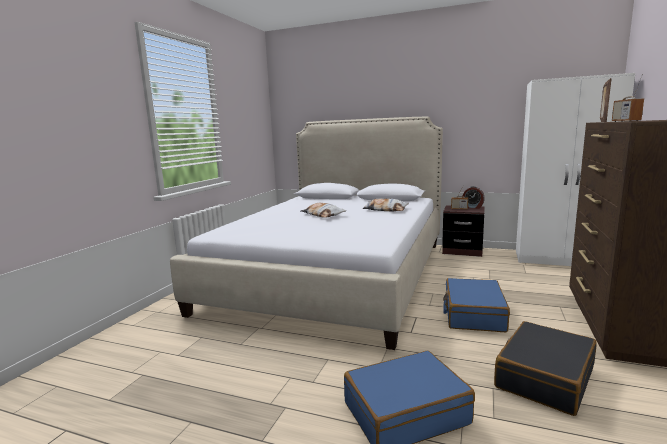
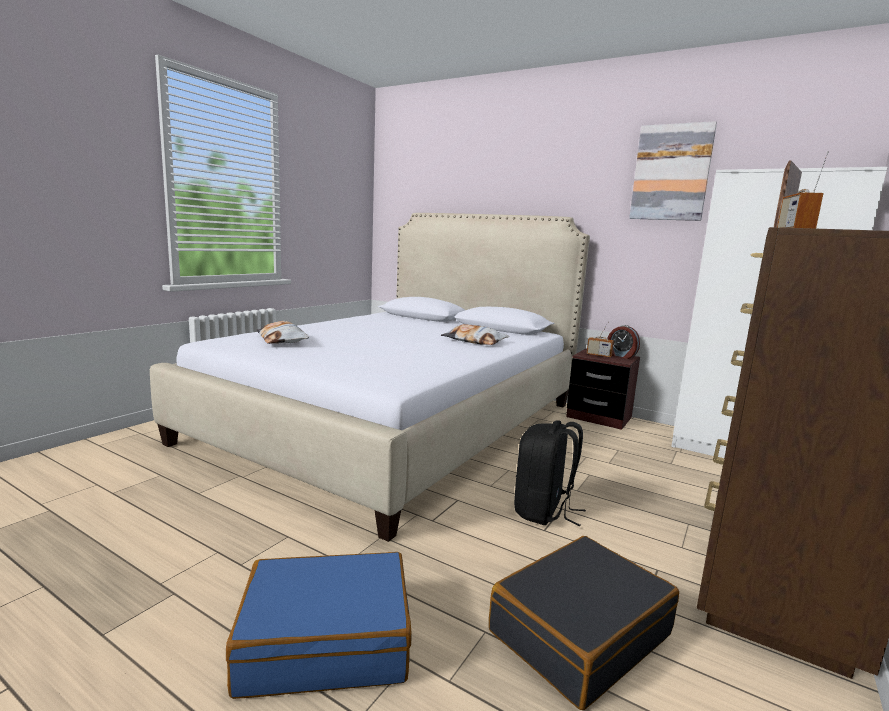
camera: 10 degrees right, 0 degrees up
(323, 214) = (382, 336): pillow -> pillow (282, 339)
(473, 314) = (544, 511): blue suitcase -> black backpack
(493, 82) = (671, 173): none -> picture

